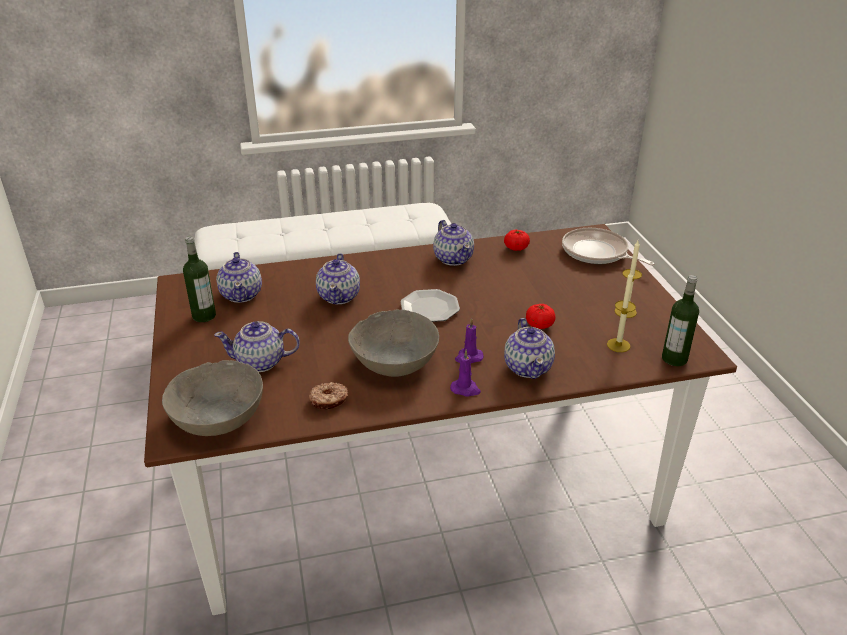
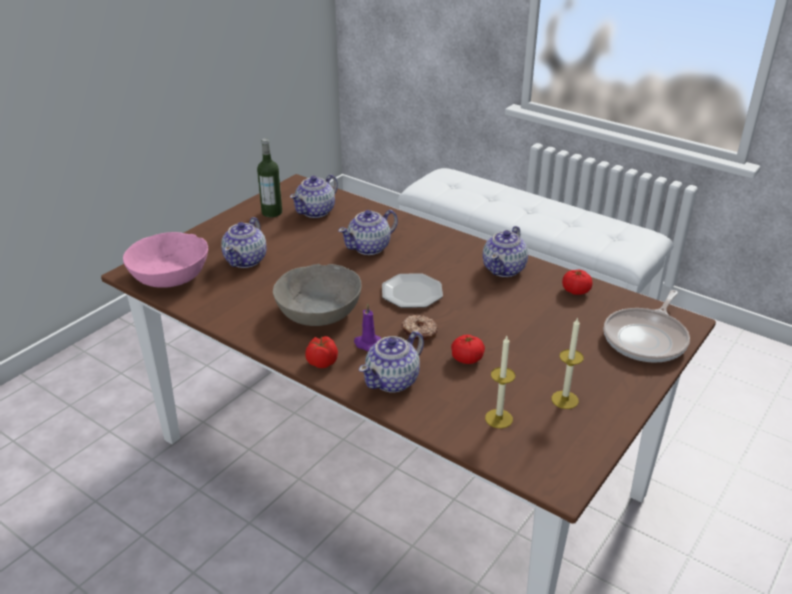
camera: 50 degrees right, 0 degrees up
(217, 416) = (169, 275): grey bowl -> pink bowl
(261, 362) = (246, 260): teapot -> teapot turned 120 degrees counterclockwise
(329, 400) = (234, 308): donut -> donut (419, 332)
(465, 389) = (321, 362): purple candle -> tomato
(597, 253) = (647, 339): frying pan -> frying pan turned 150 degrees counterclockwise
(674, 359) = (525, 465): bottle -> none

